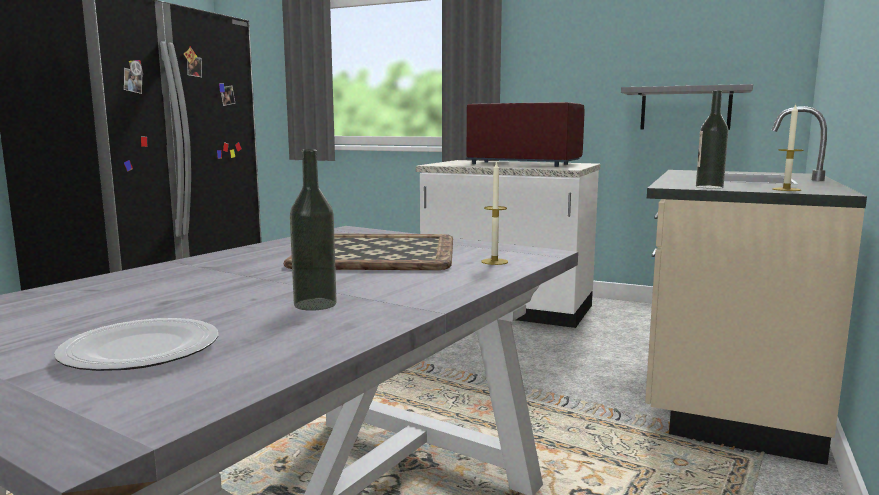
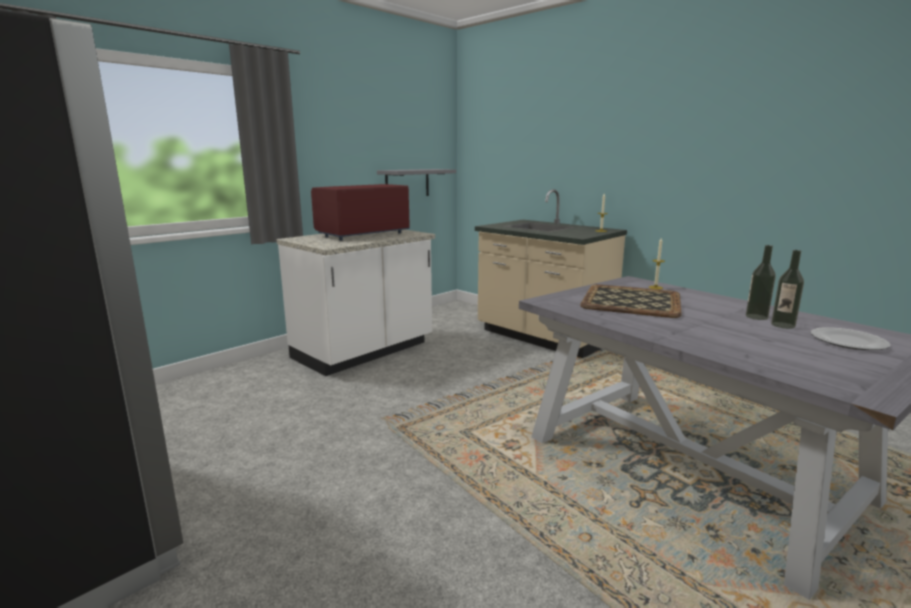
camera: 70 degrees left, 5 degrees up
(709, 187) = (586, 234): bottle -> bottle (783, 325)

